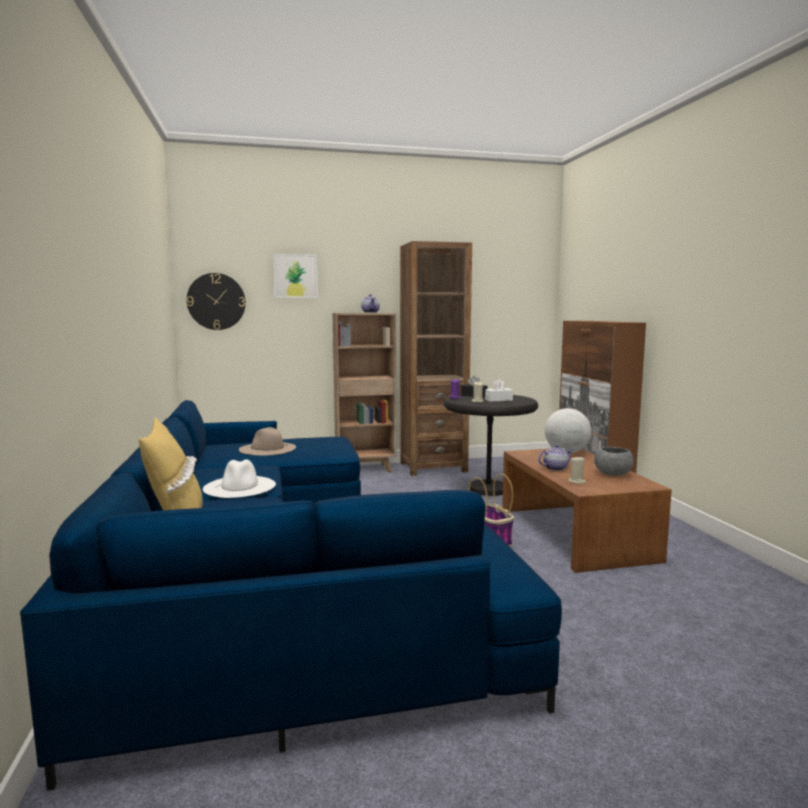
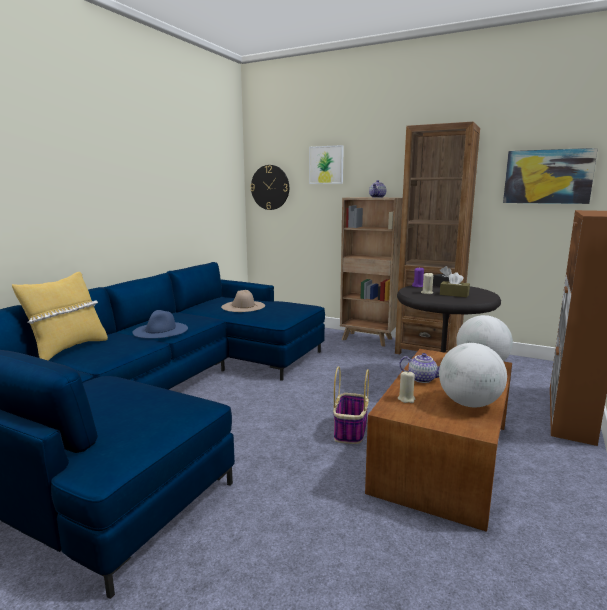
camera: 40 degrees right, 5 degrees up
(240, 486) = (160, 330): white hat -> blue hat
(498, 400) = (454, 294): white tissue box -> brown tissue box
(511, 294) = (547, 176): none -> picture
(613, 474) = (469, 403): grey bowl -> globe

